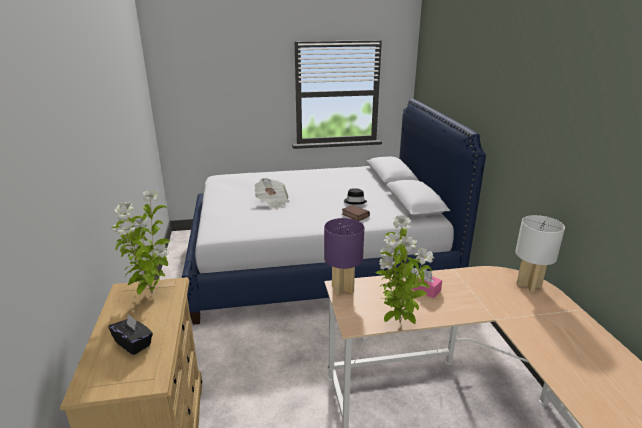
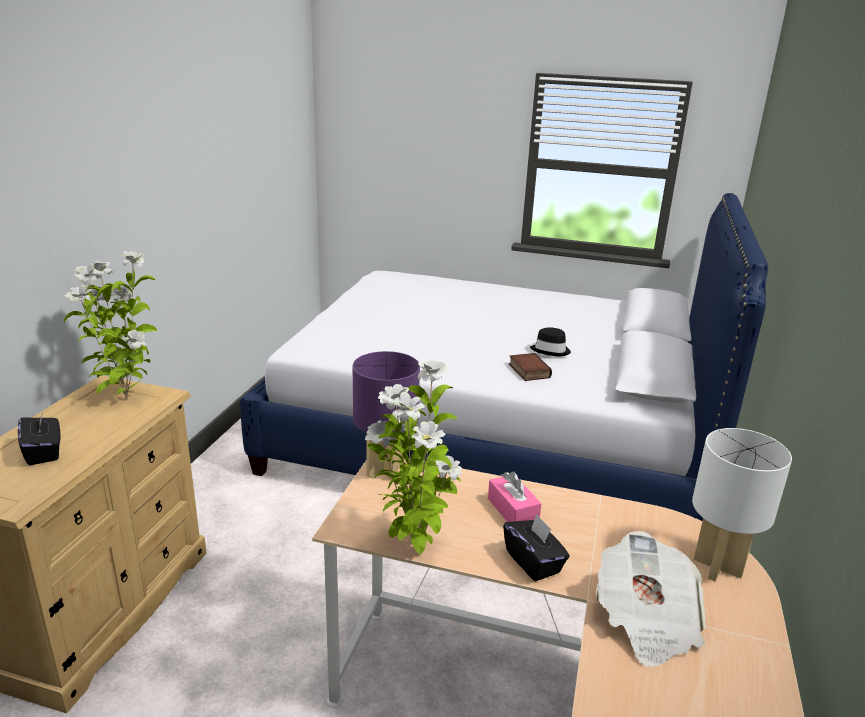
camera: 25 degrees right, 0 degrees up
(272, 202) = (422, 323): newspaper -> newspaper (646, 621)
(457, 310) = (533, 562): none -> black tissue box

